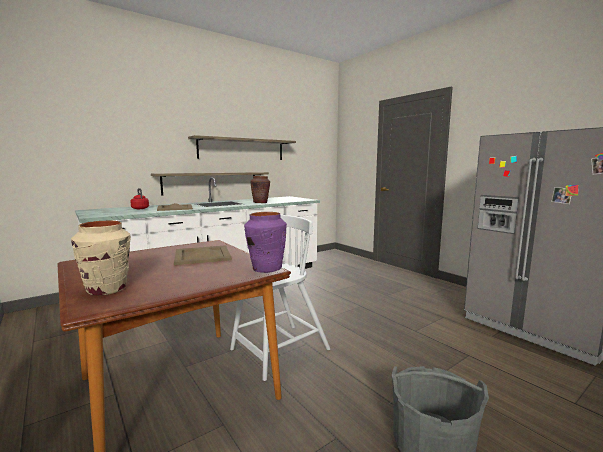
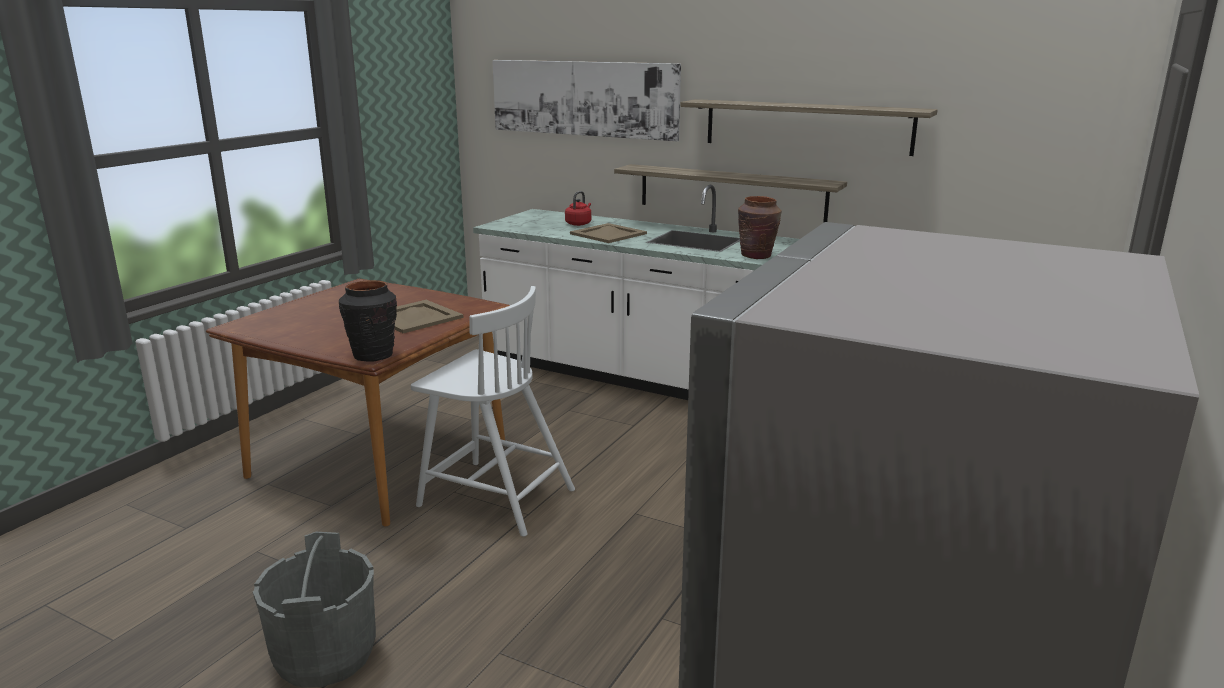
camera: 65 degrees right, 10 degrees up
(107, 289) = (279, 317): beige vase -> none
(111, 135) = (583, 98): none -> picture
(266, 268) = (373, 355): purple vase -> black vase

